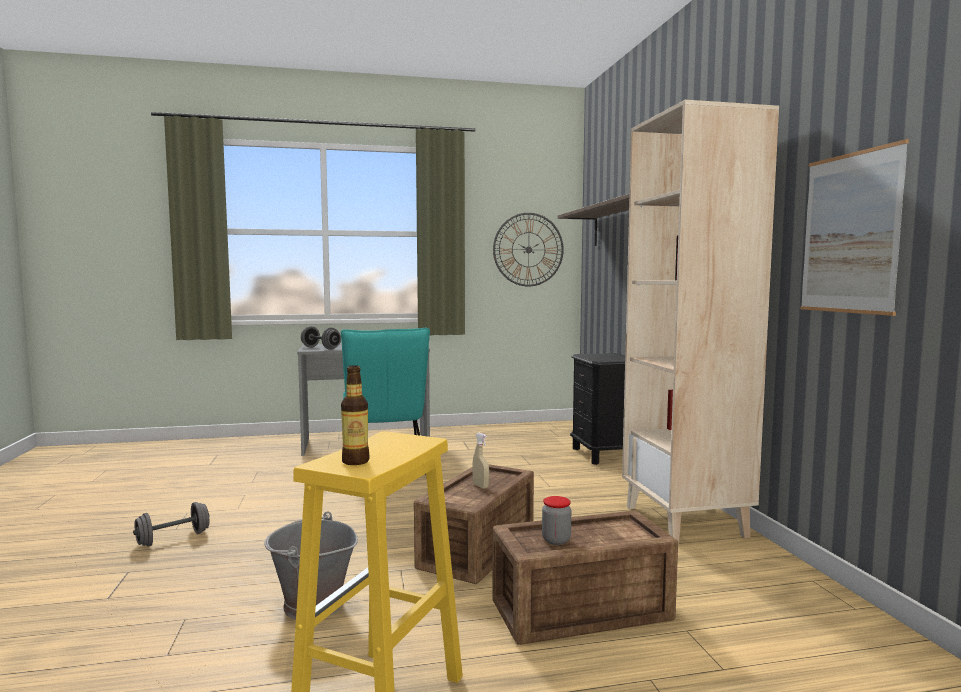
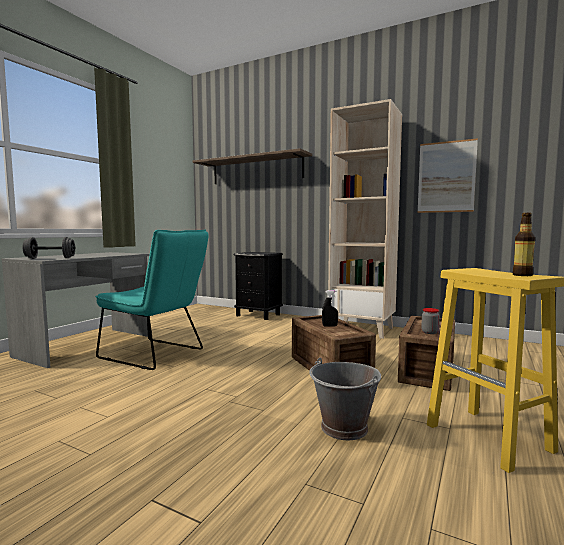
camera: 50 degrees left, 0 degrees up
(173, 539) = (114, 459): grey dumbbell -> none
(480, 486) = (329, 326): beige spray bottle -> black spray bottle
(528, 249) = (167, 183): wall clock -> none

